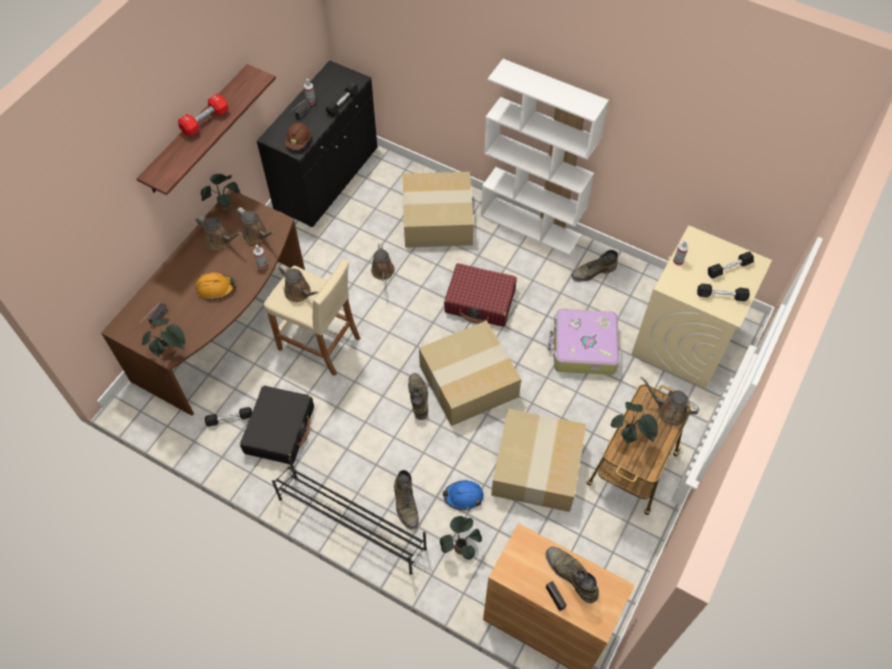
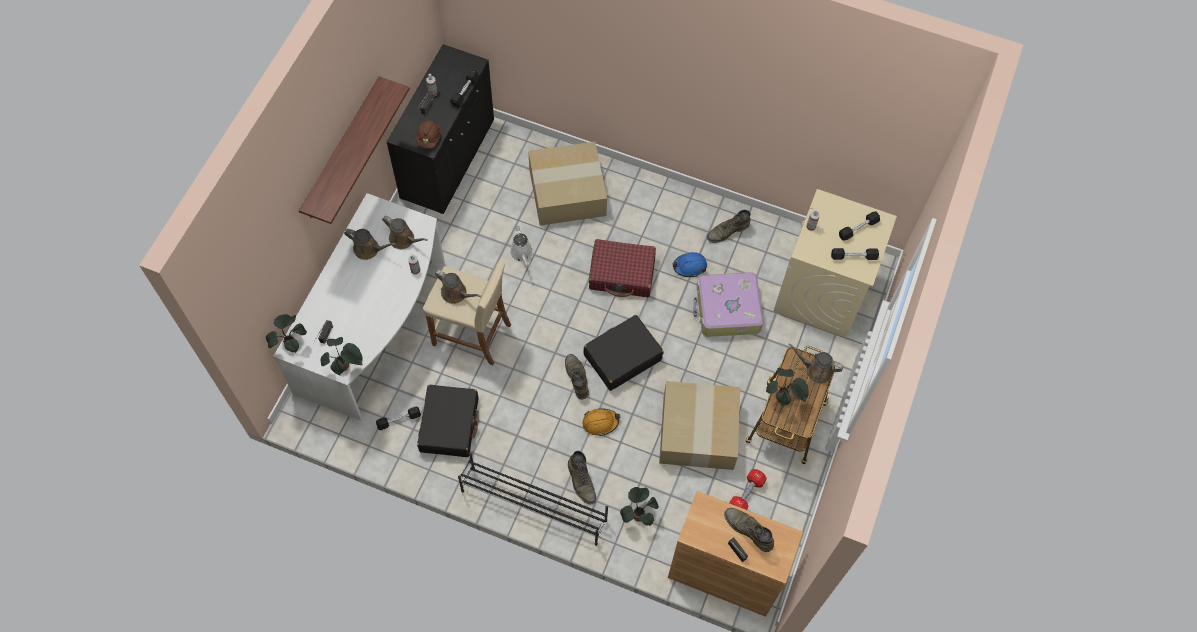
camera: 10 degrees left, 5 degrees up
(205, 122) = (351, 143): red dumbbell -> red dumbbell (746, 494)
(216, 288) = (375, 299): orange hard hat -> orange hard hat (600, 423)
(225, 327) = (376, 328): brown desk -> white desk
(226, 207) = (367, 213): potted plant -> potted plant (292, 345)
(383, 272) = (522, 254): brown watering can -> white watering can
(463, 496) = (634, 467): blue hard hat -> blue hard hat (689, 266)
(468, 383) = (622, 357): cardboard box -> black suitcase
(531, 225) = (661, 188): white bookcase -> none

